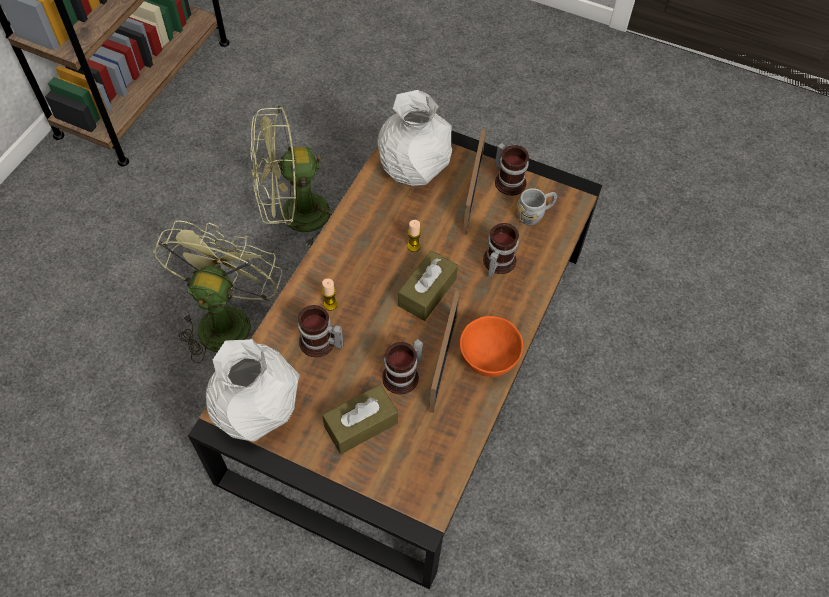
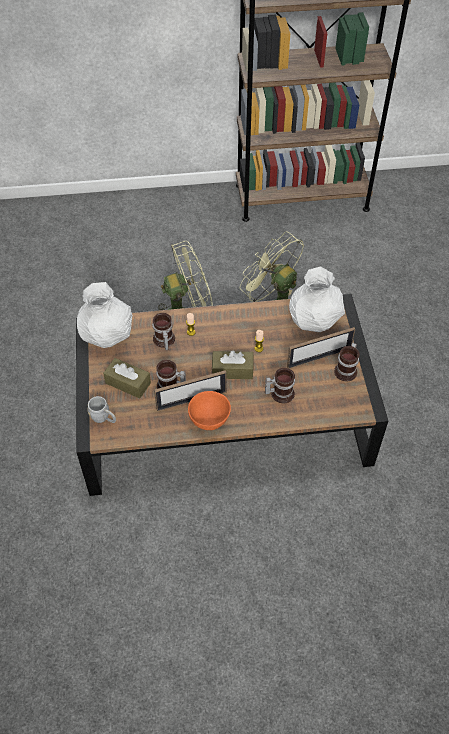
camera: 60 degrees right, 5 degrees down
(535, 215) = (332, 395): grey mug -> grey mug (104, 418)

